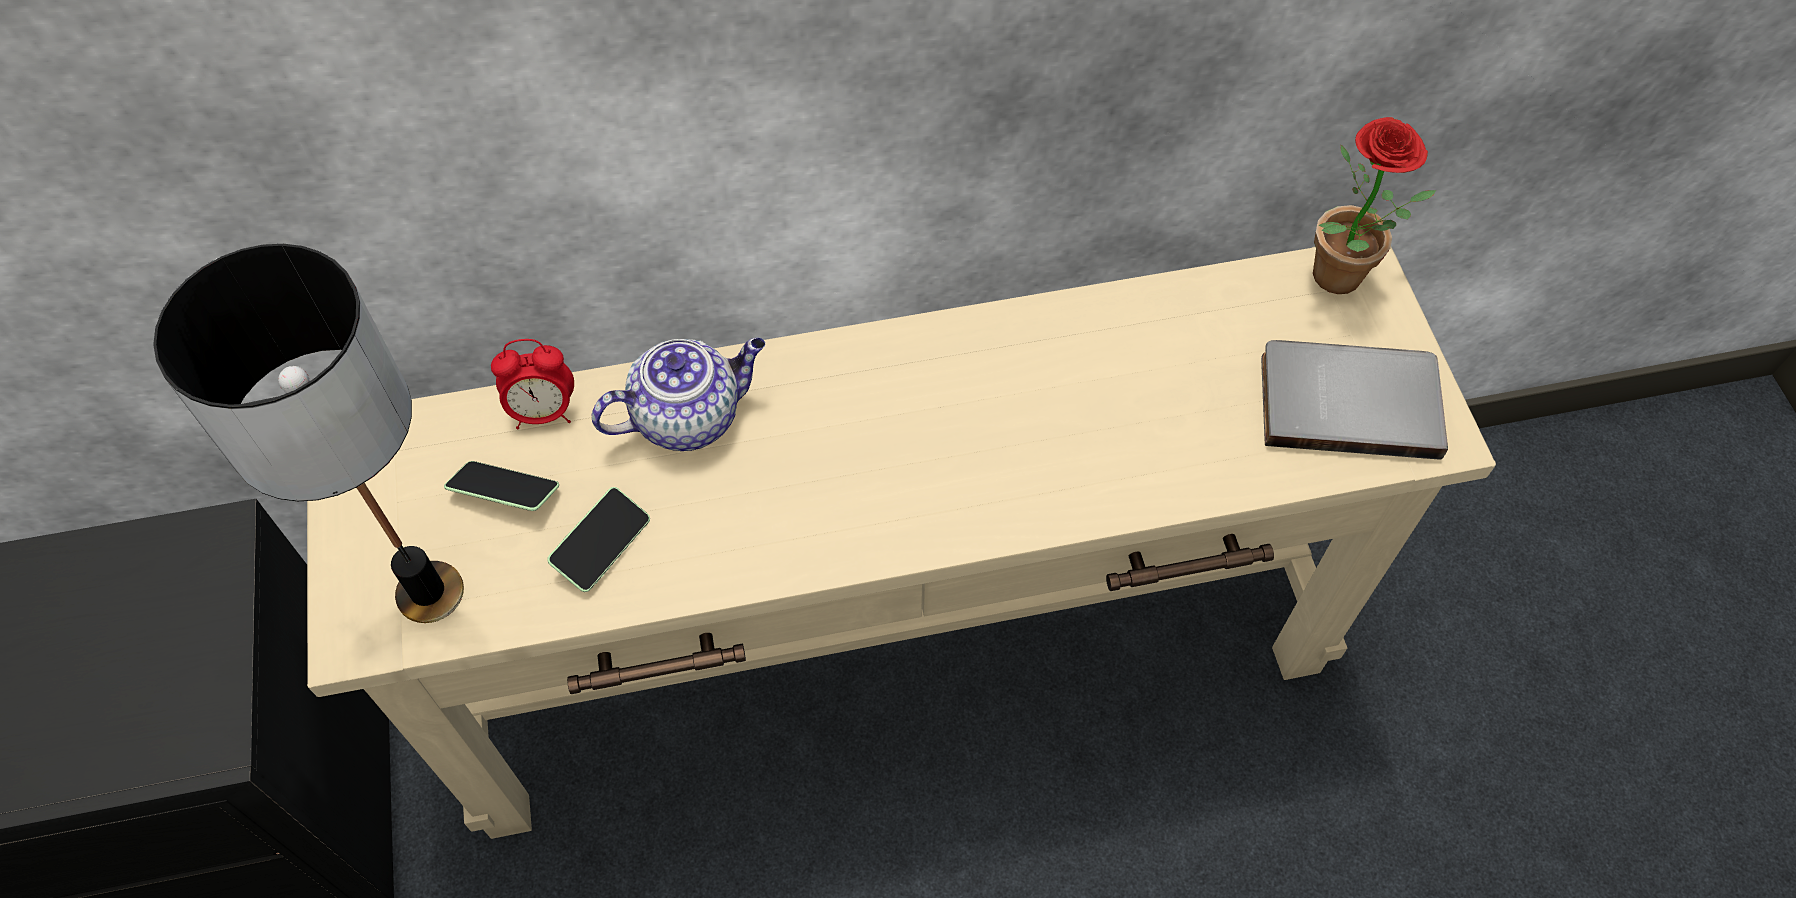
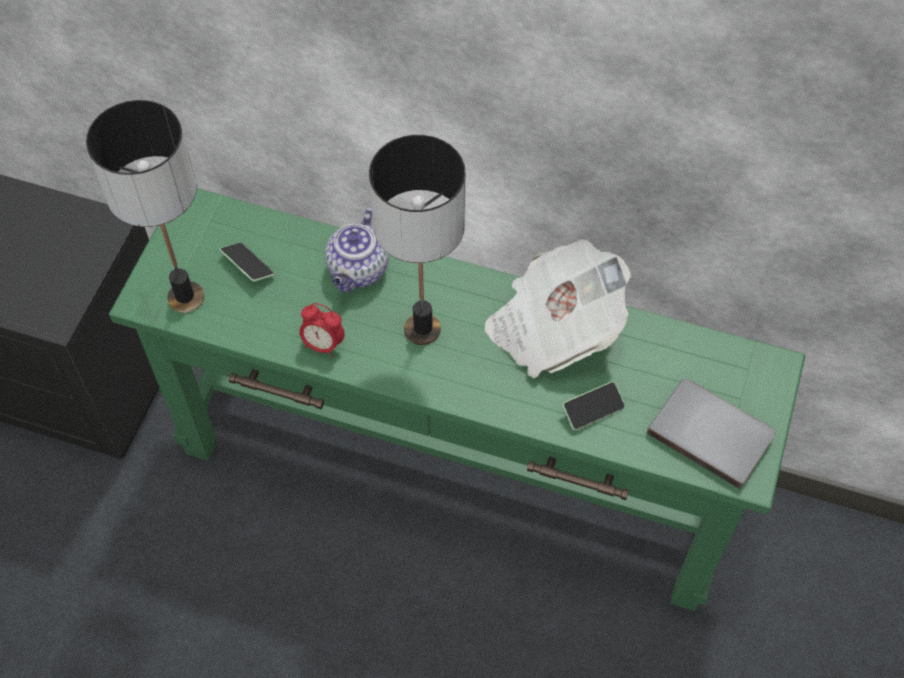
camera: 30 degrees right, 0 degrees up
(543, 412) = (289, 234): alarm clock -> alarm clock (323, 345)
(602, 546) = (277, 315): phone -> phone (593, 410)
(689, 416) = (358, 271): teapot -> teapot turned 105 degrees clockwise
(846, 458) = (422, 330): none -> table lamp
(896, 655) = (453, 471): beige console table -> green console table
(1034, 360) = (554, 327): none -> newspaper
(1338, 284) = (755, 368): potted plant -> none

